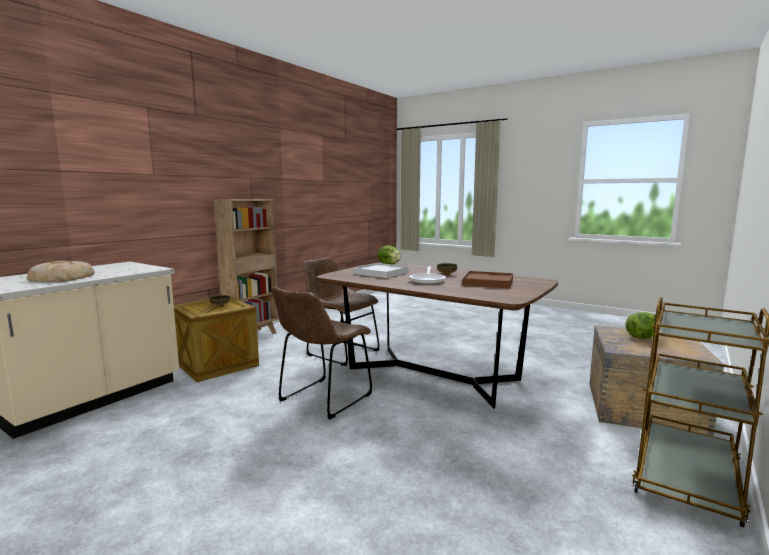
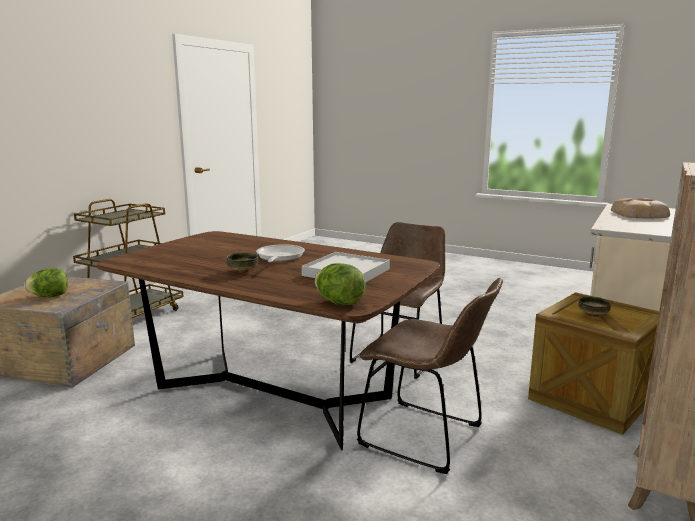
camera: 175 degrees right, 5 degrees up
(488, 282) = (202, 255): brown tray -> none

